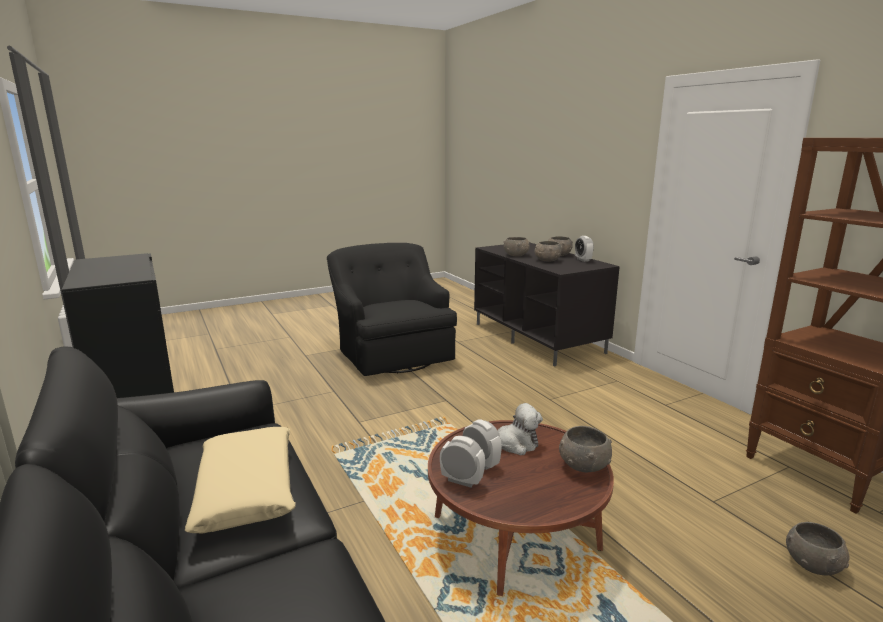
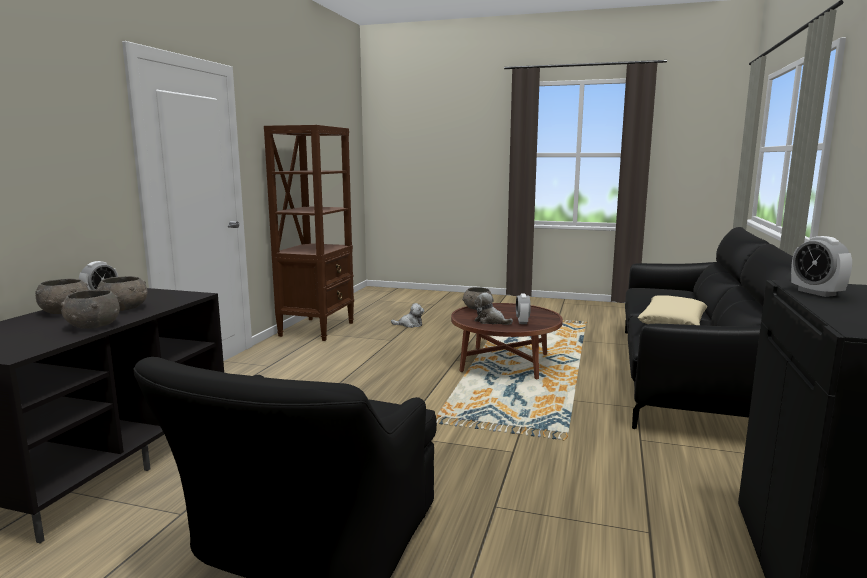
camera: 135 degrees left, 5 degrees down
(461, 481) = (545, 319): alarm clock -> alarm clock (816, 293)
(813, 564) = (410, 325): grey bowl -> plush toy

